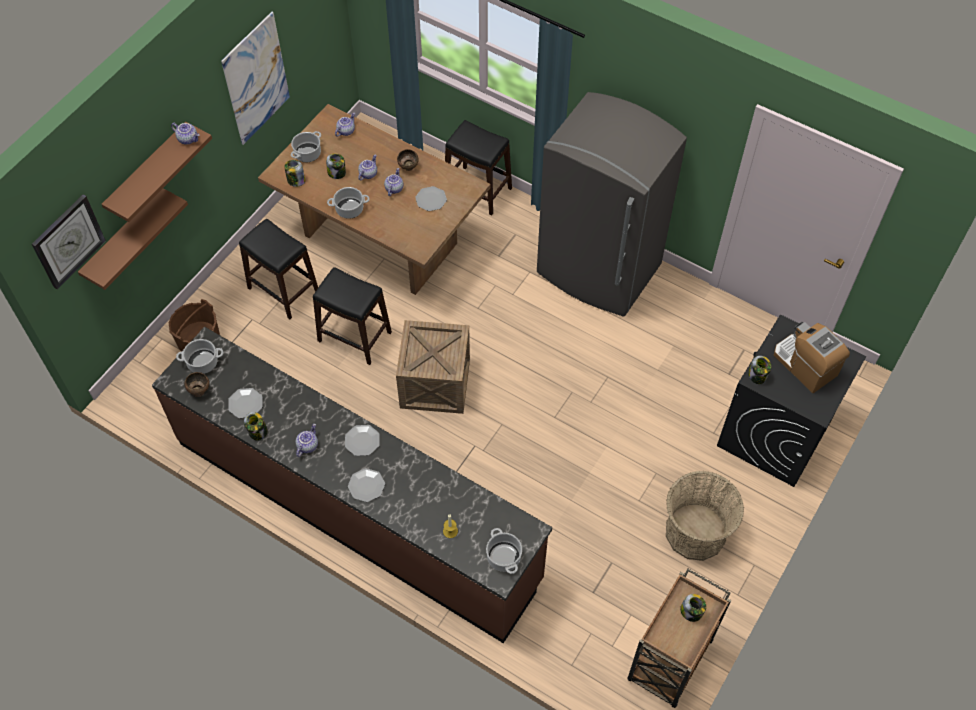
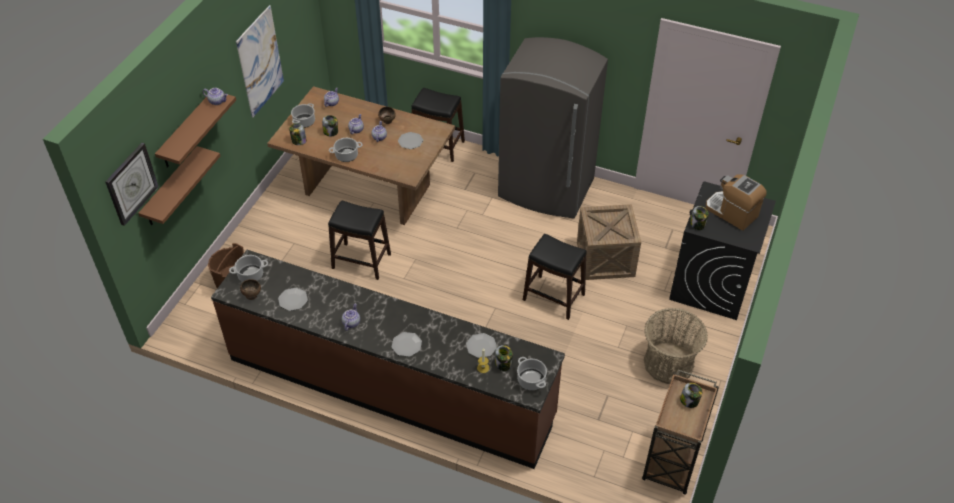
camera: 10 degrees left, 10 degrees down
(258, 432) = (307, 318): jar -> jar (503, 364)
(283, 290) = (295, 236): black stool -> black stool (553, 297)
(362, 441) = (396, 313): plate -> plate (481, 346)
(435, 383) = (434, 286): crate -> crate (605, 259)

